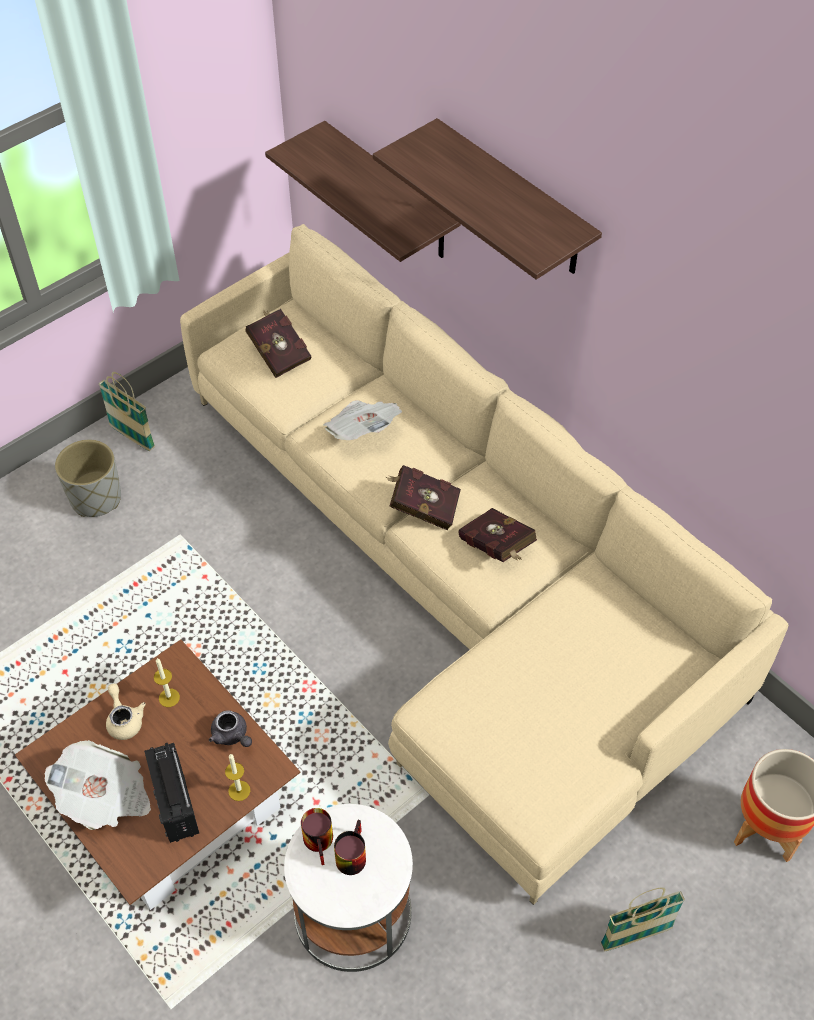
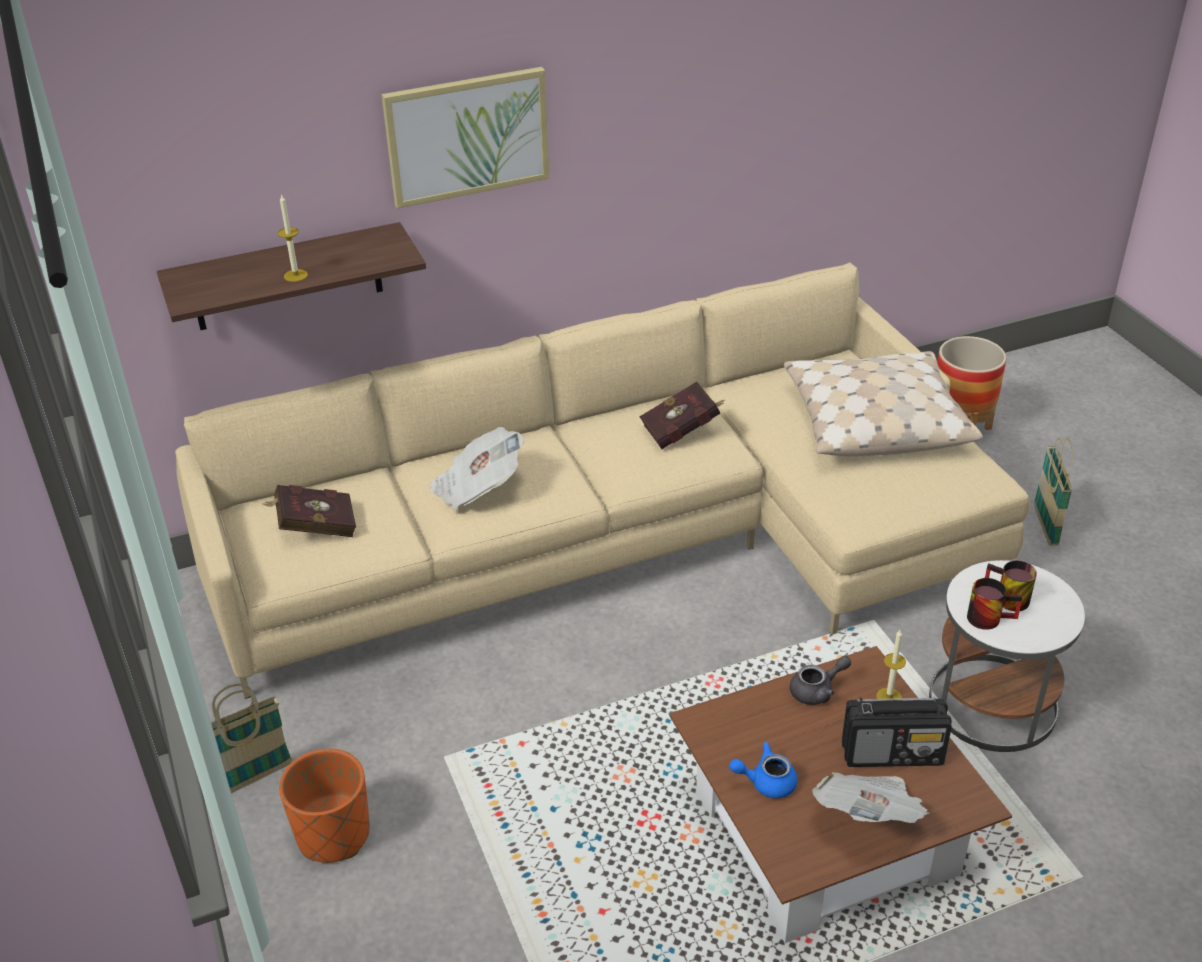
camera: 70 degrees left, 15 degrees down
(96, 498) = (333, 834): grey planter -> orange planter
(124, 720) = (766, 782): beige teapot -> blue teapot
(169, 698) = (748, 736): candle -> candle (295, 275)
(422, 507) = (605, 468): red book -> none
(514, 200) = (467, 136): shelf -> picture
(588, 701) = (875, 421): none -> beige pillow

